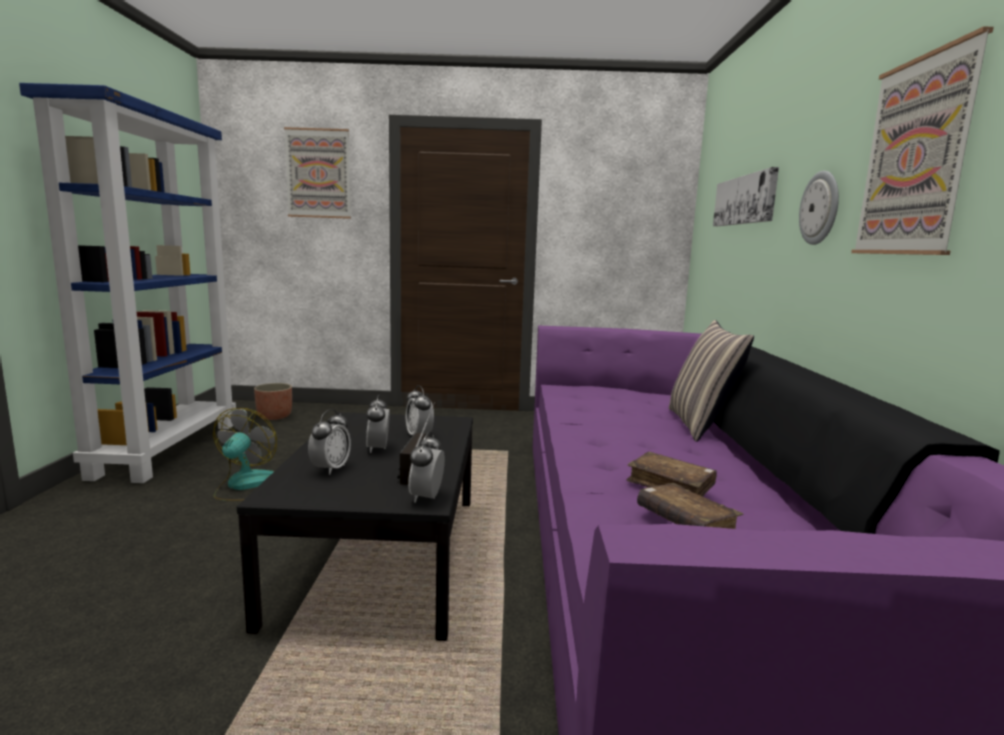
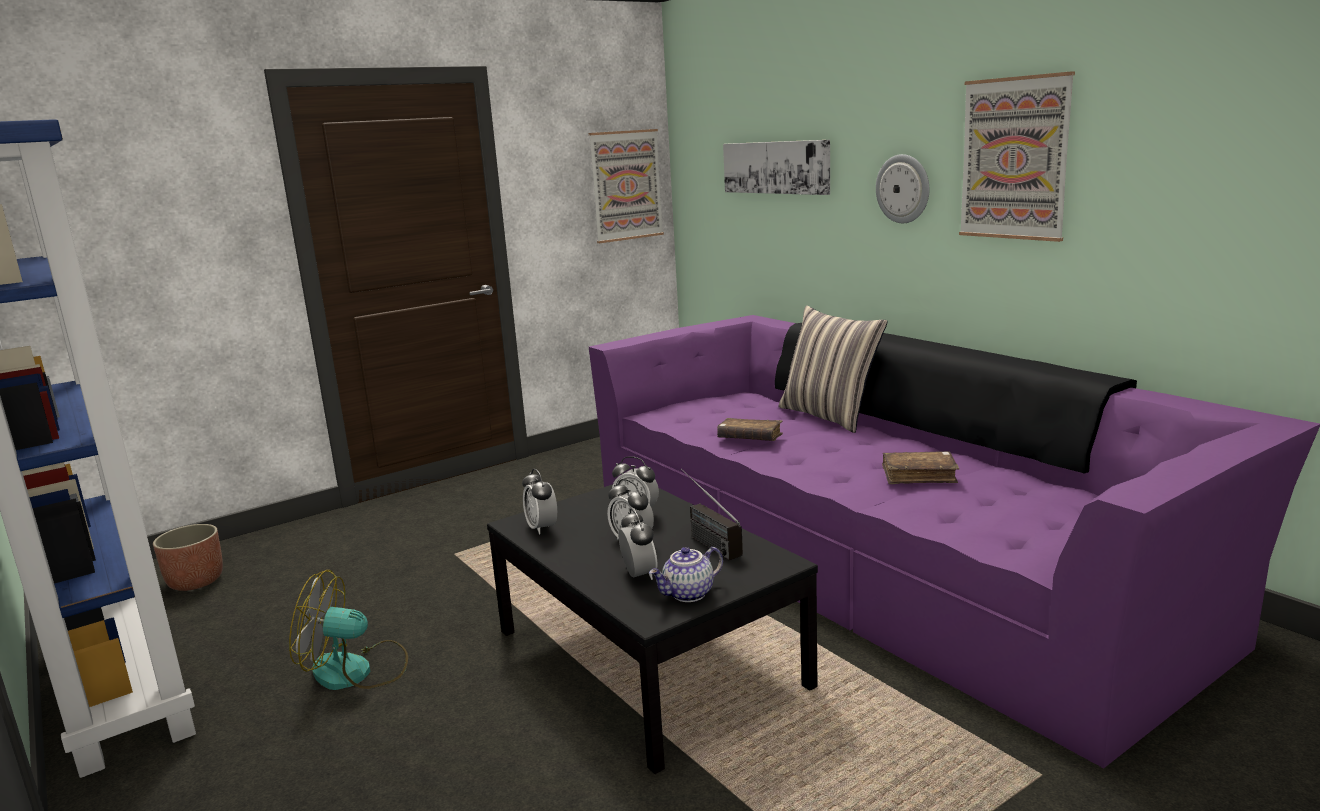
camera: 35 degrees left, 5 degrees up
(245, 486) = (356, 671): fan -> fan turned 60 degrees counterclockwise
(318, 173) = (157, 173): picture -> picture (626, 185)
(324, 493) = (688, 594): none -> teapot
(426, 497) = (774, 560): alarm clock -> alarm clock (542, 528)
(686, 522) = (976, 498): brown book -> brown book (750, 438)

